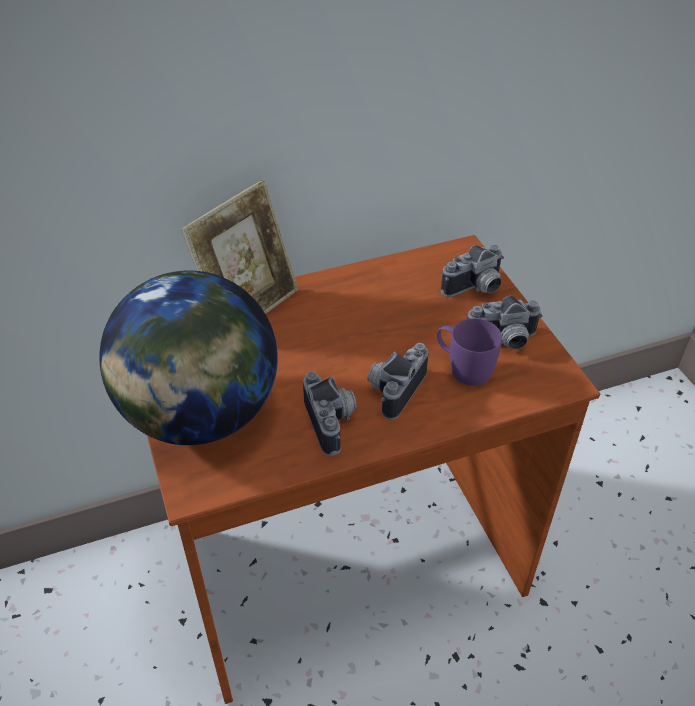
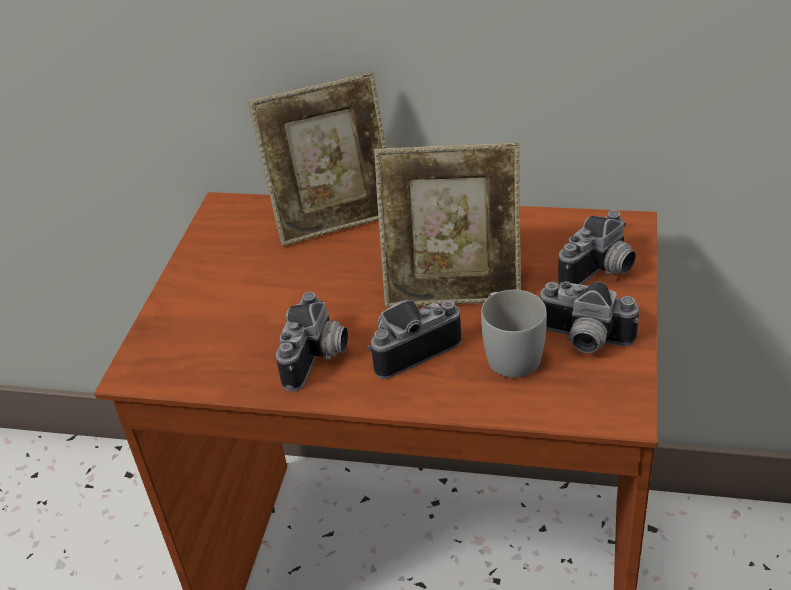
camera: 35 degrees right, 5 degrees down
(200, 415) = (201, 306): globe -> none
(386, 333) = (453, 288): none -> picture frame
(463, 367) = (508, 352): purple mug -> white mug
(476, 289) = (601, 272): camera -> camera turned 45 degrees counterclockwise

